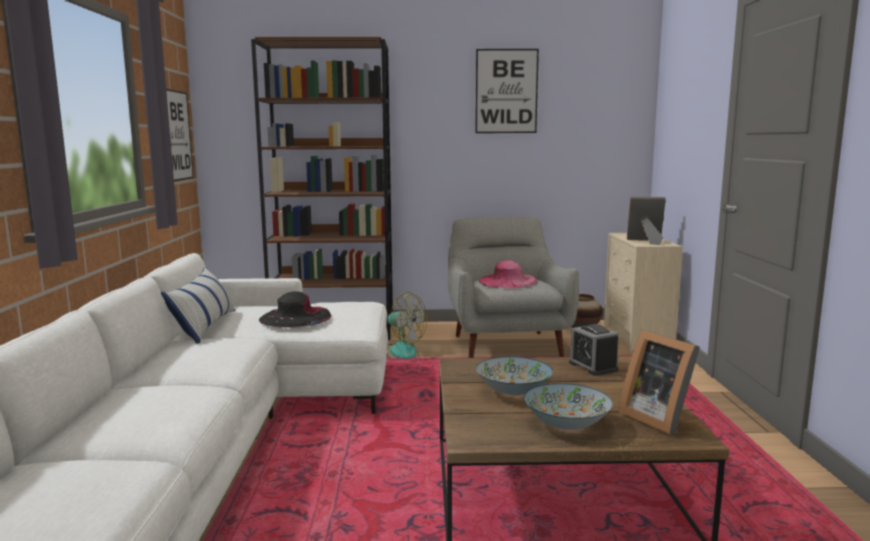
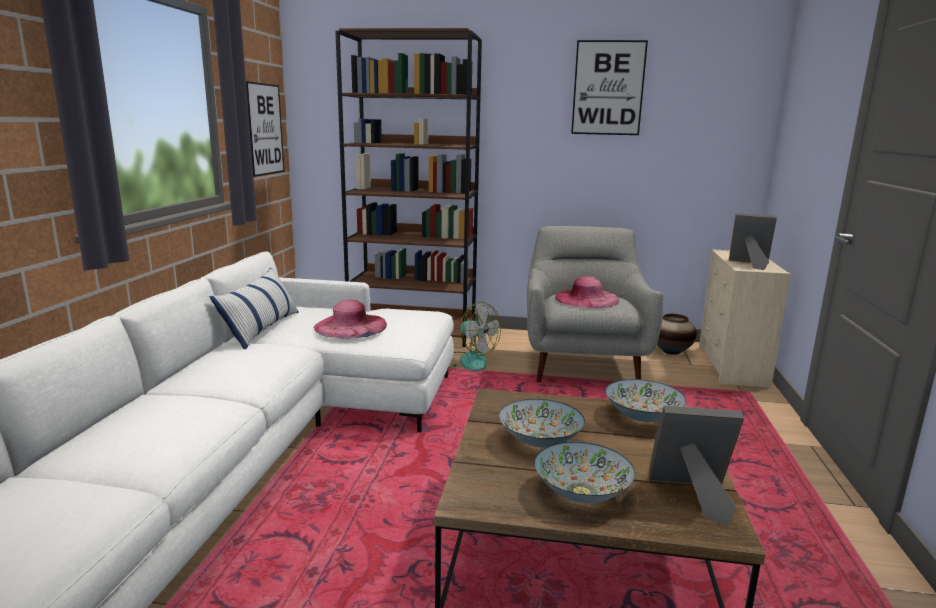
camera: 10 degrees right, 5 degrees up
(295, 317) = (350, 326): black hat -> pink hat
(593, 366) = (643, 416): alarm clock -> bowl
(657, 417) = (692, 496): picture frame -> picture frame turned 120 degrees clockwise

